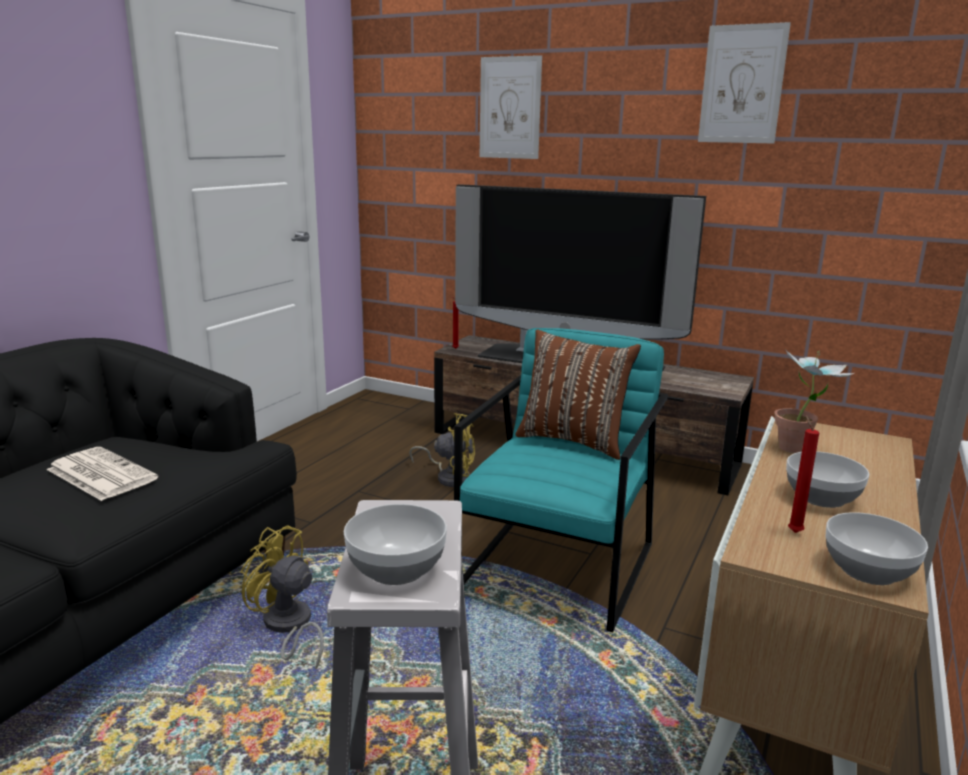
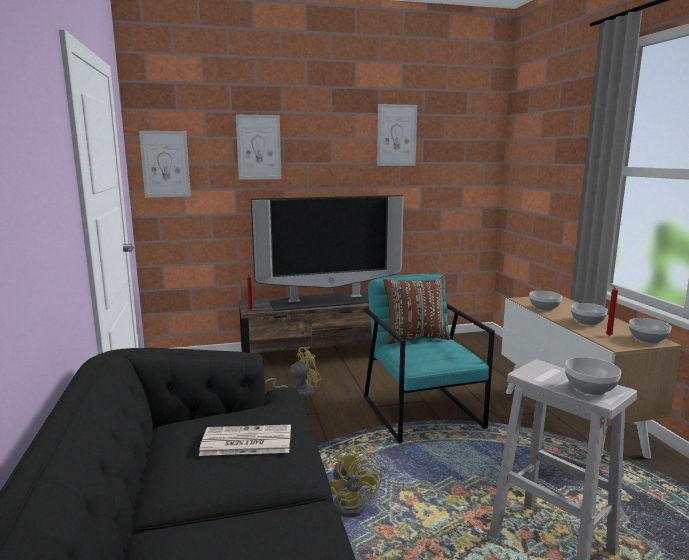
camera: 40 degrees left, 5 degrees down
(287, 627) = (354, 503): yellow fan -> yellow fan turned 90 degrees counterclockwise
(394, 132) = (165, 164): none -> picture
(800, 449) = (543, 308): potted plant -> bowl

